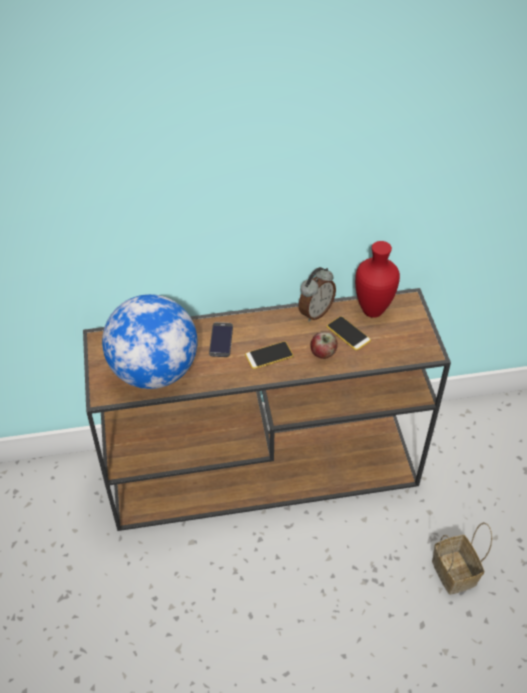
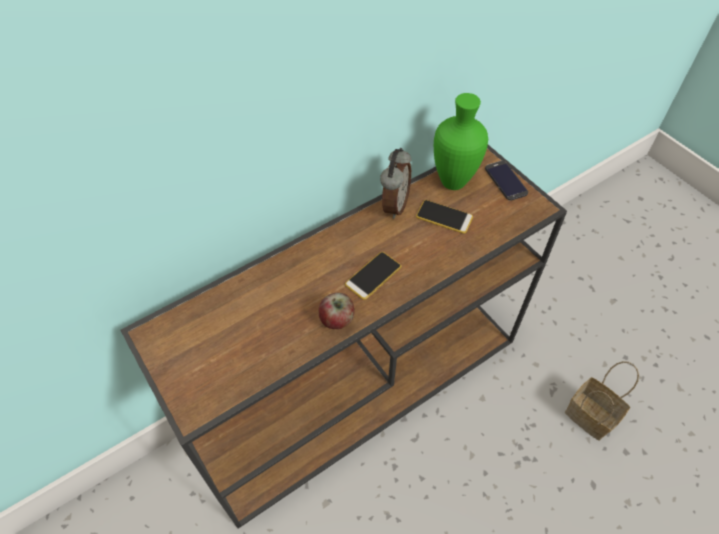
camera: 25 degrees left, 5 degrees up
(154, 371) = (245, 351): globe -> none
(221, 340) = (306, 277): phone -> phone (506, 180)
(323, 353) = (431, 250): apple -> apple (337, 320)
(372, 310) = (452, 181): red vase -> green vase

